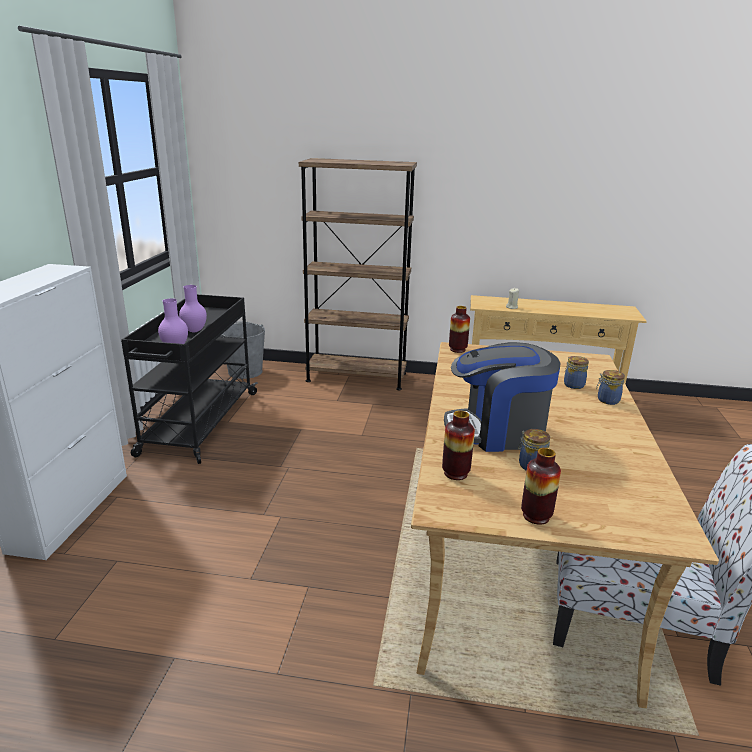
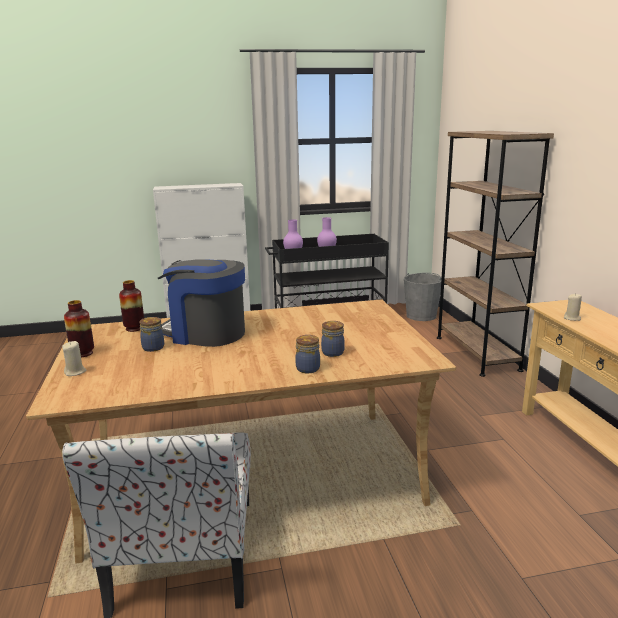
camera: 70 degrees right, 5 degrees down
(457, 350) = (368, 305): vase -> none
(497, 431) = (205, 333): coffee machine -> coffee machine turned 45 degrees counterclockwise
(598, 523) = (75, 372): none -> beige candle

